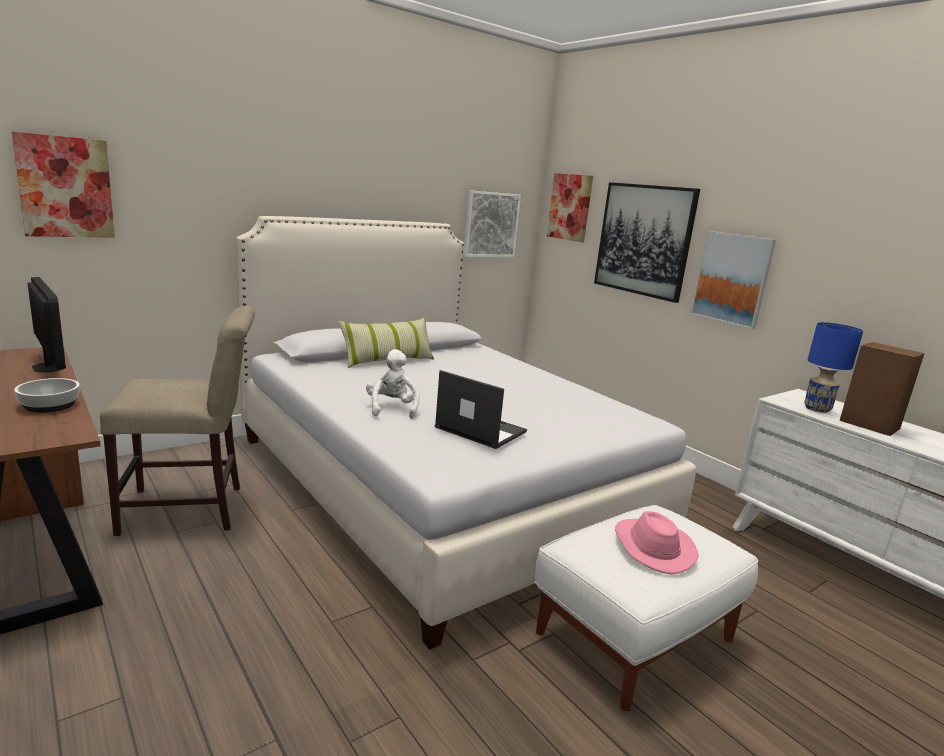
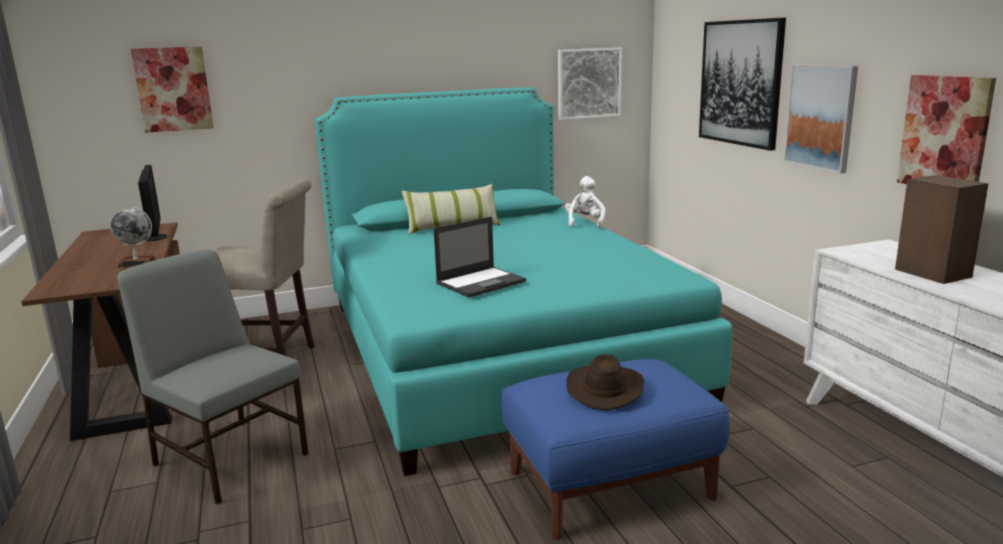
camera: 20 degrees right, 0 degrees up
(50, 405) = (137, 263): bowl -> globe
(207, 648) = (230, 458): none -> grey chair
(391, 408) = (417, 266): white plush toy -> white plush toy (585, 223)
(437, 485) = (495, 350): white bed -> turquoise bed
(479, 429) = (481, 282): laptop -> laptop turned 90 degrees clockwise
(570, 207) = (675, 55): picture -> picture (945, 133)
(636, 635) = (611, 484): white ottoman -> blue ottoman
(651, 547) = (604, 389): pink hat -> brown hat
(817, 409) = (881, 258): blue table lamp -> none

